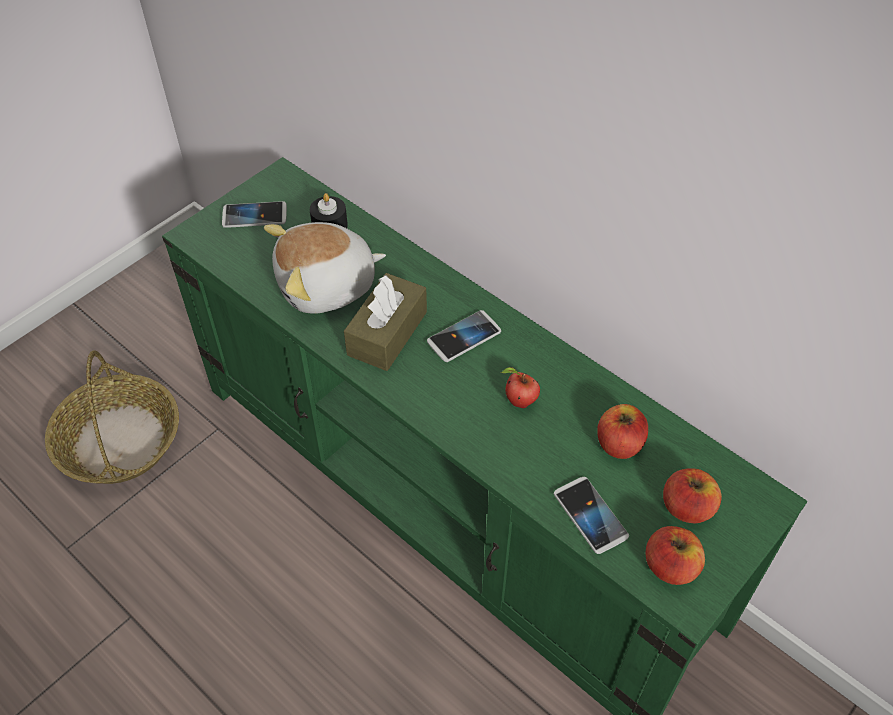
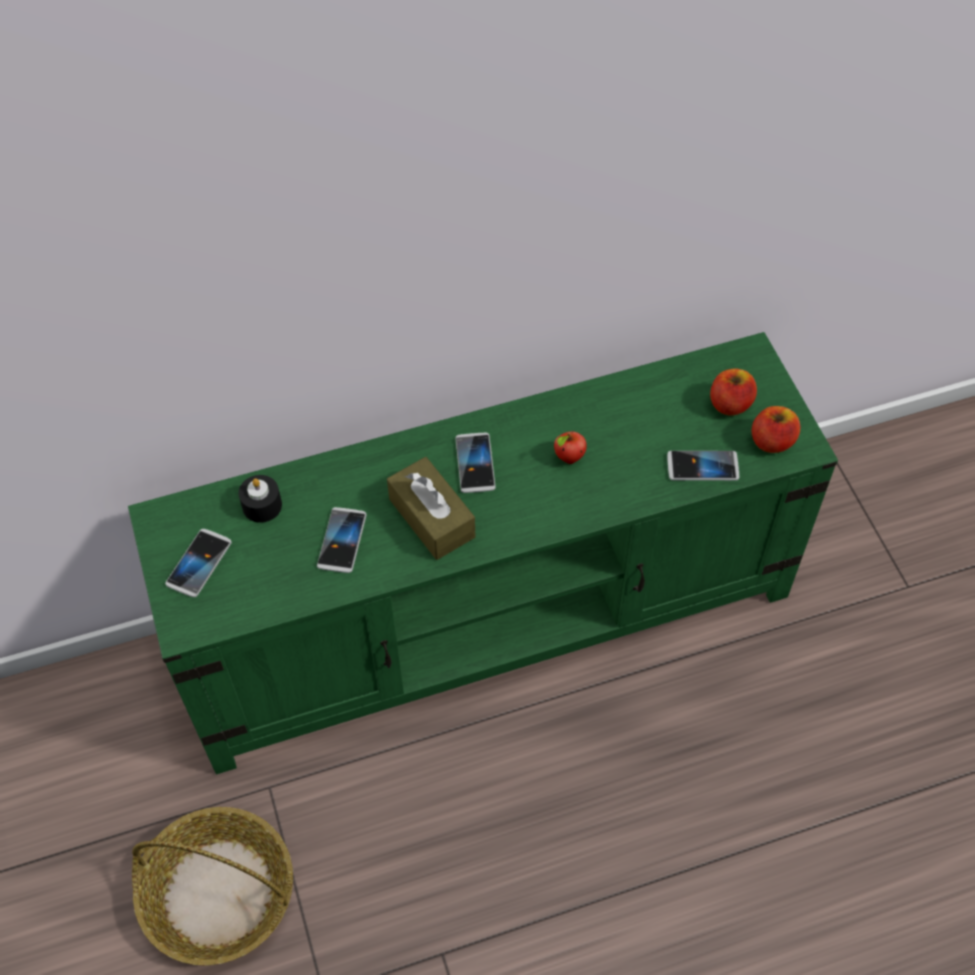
camera: 60 degrees left, 5 degrees up
(327, 287) = (342, 541): plush toy -> phone
(619, 444) = (650, 414): apple -> none

